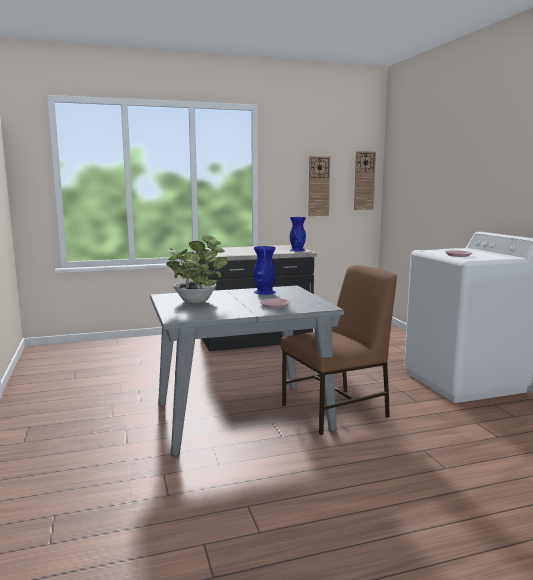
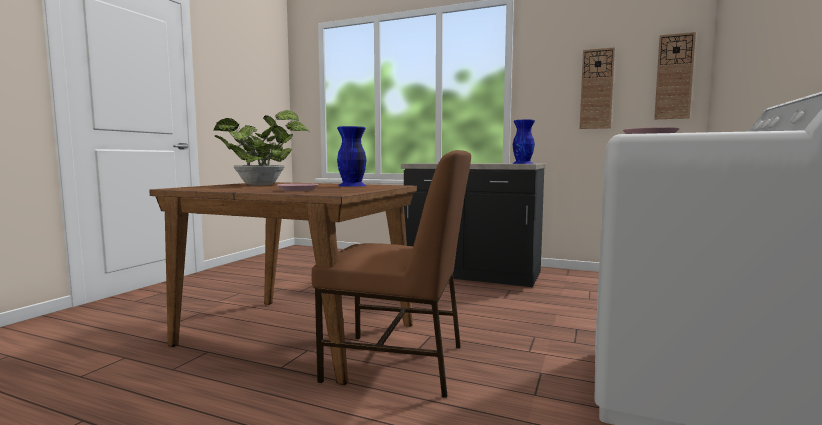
camera: 40 degrees right, 5 degrees down
(241, 417) = (295, 334): grey dining table -> brown dining table

